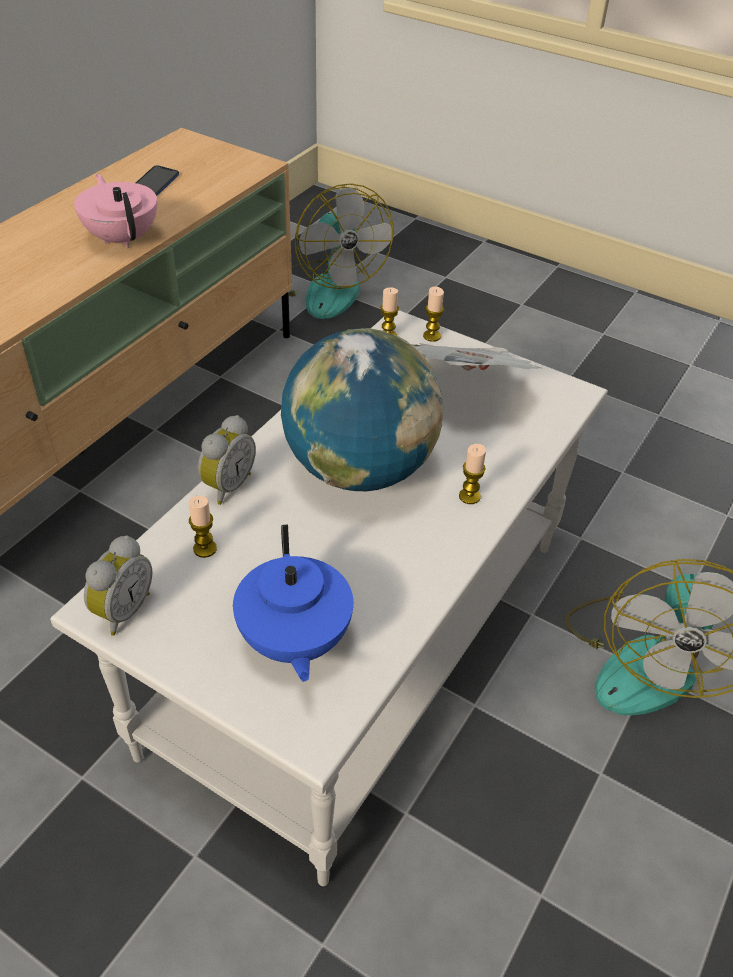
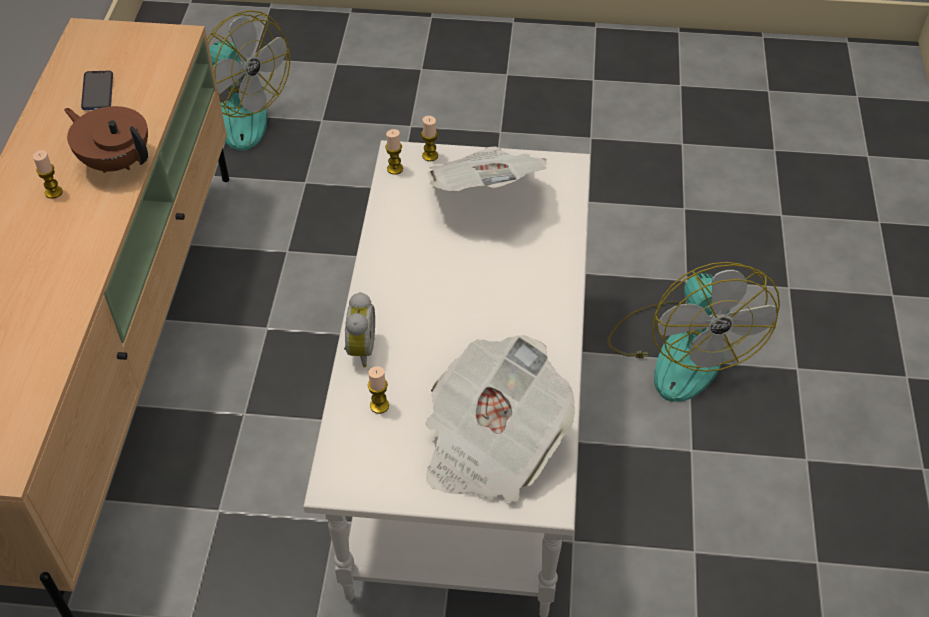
camera: 25 degrees left, 5 degrees up
(122, 610) = (353, 477): alarm clock -> none
(123, 238) = (116, 161): pink teapot -> brown teapot
(293, 641) = (491, 444): blue teapot -> newspaper
(359, 469) = (450, 295): globe -> none
(469, 496) = (543, 284): candle -> candle (53, 192)

